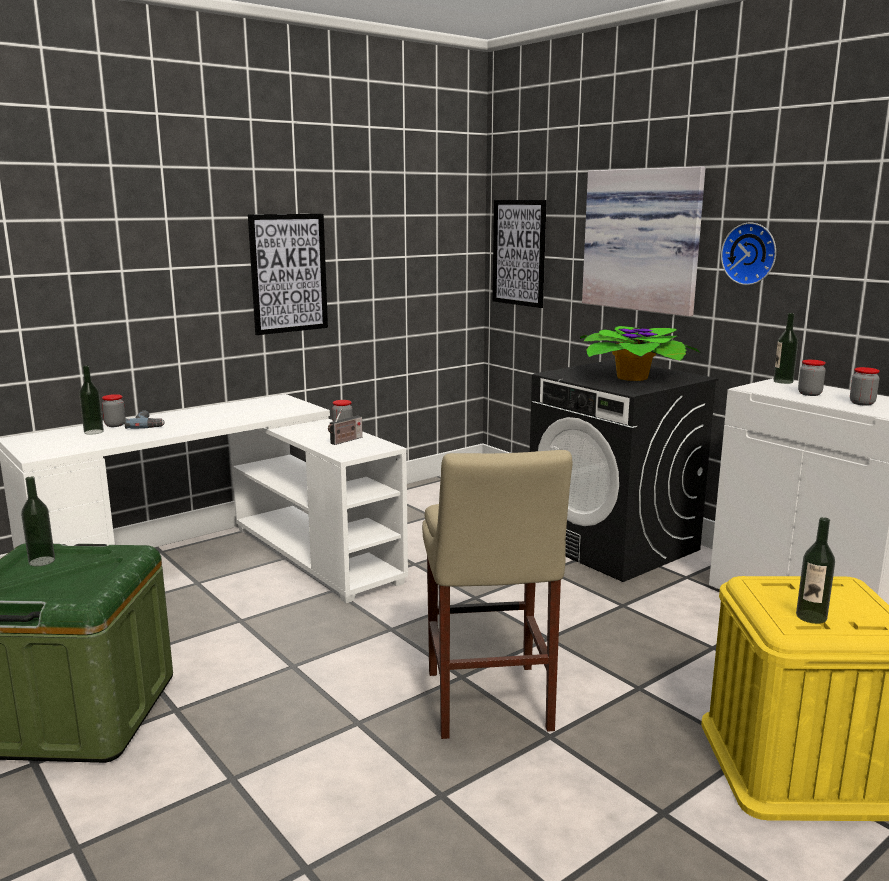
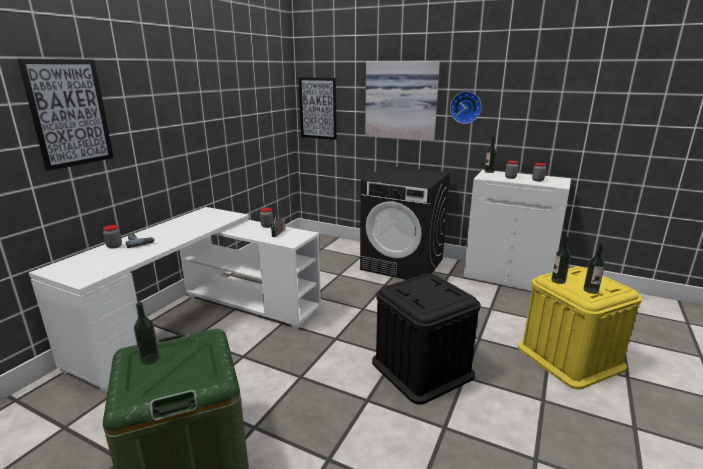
camera: 25 degrees left, 5 degrees up
(93, 432) = (104, 254): bottle -> bottle (558, 281)
(288, 273) = (199, 129): picture -> picture (69, 113)
(488, 705) = (422, 368): beige stool -> black storage box
(632, 378) = (413, 176): potted plant -> none

